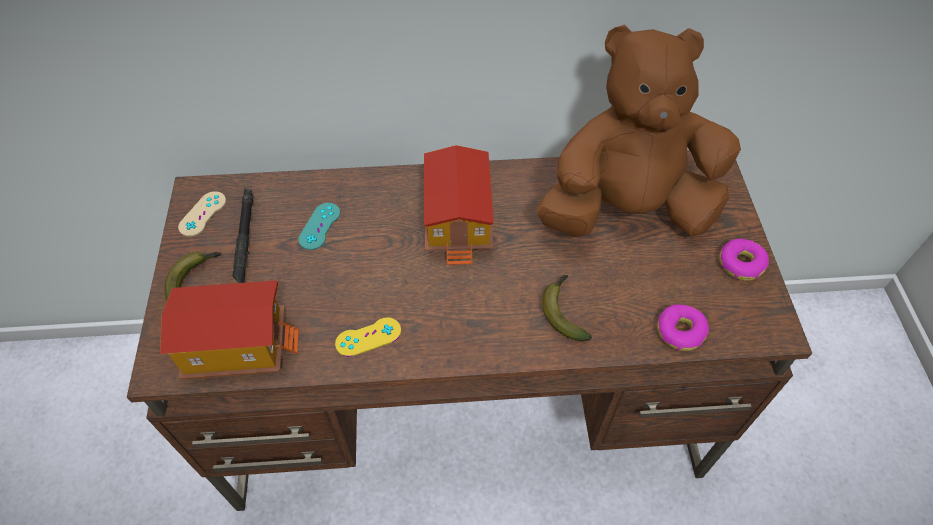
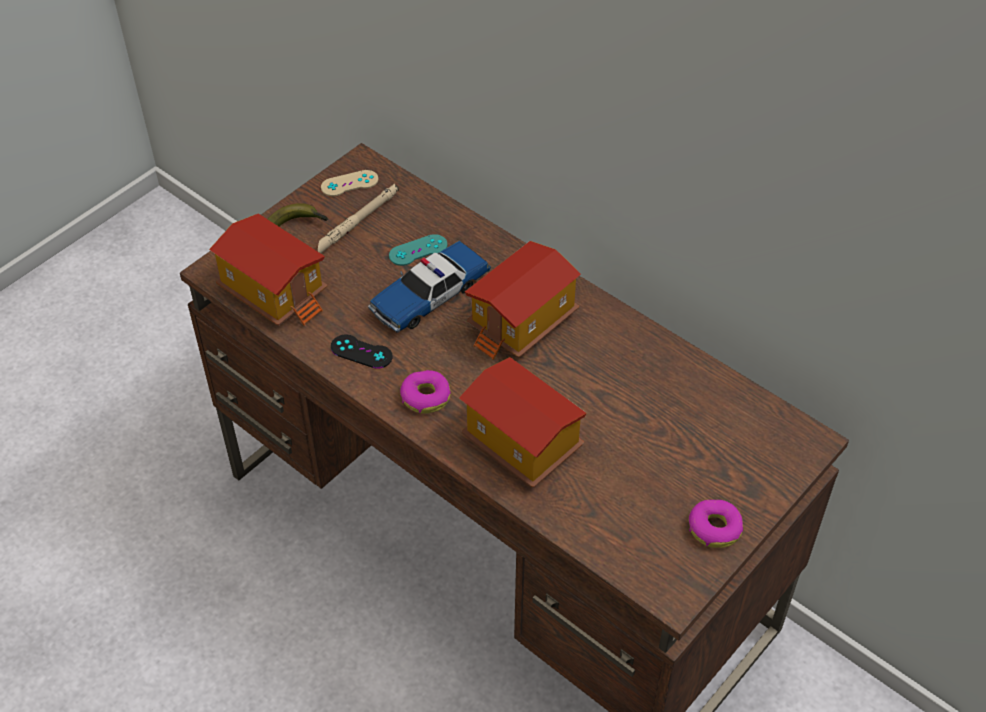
camera: 45 degrees right, 5 degrees down
(245, 239) = (357, 222): black flashlight -> beige flashlight
(368, 337) = (361, 352): yellow game controller -> black game controller
(369, 253) = (430, 295): none -> toy car
(563, 311) = (520, 445): banana -> toy house
(627, 210) = (674, 415): brown plush toy -> none
(679, 331) = (590, 530): donut -> donut (425, 397)

